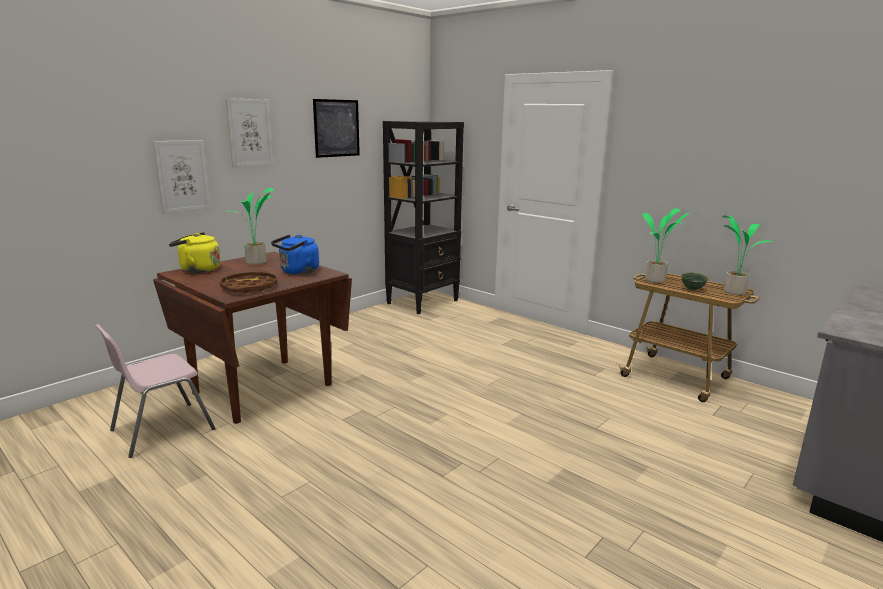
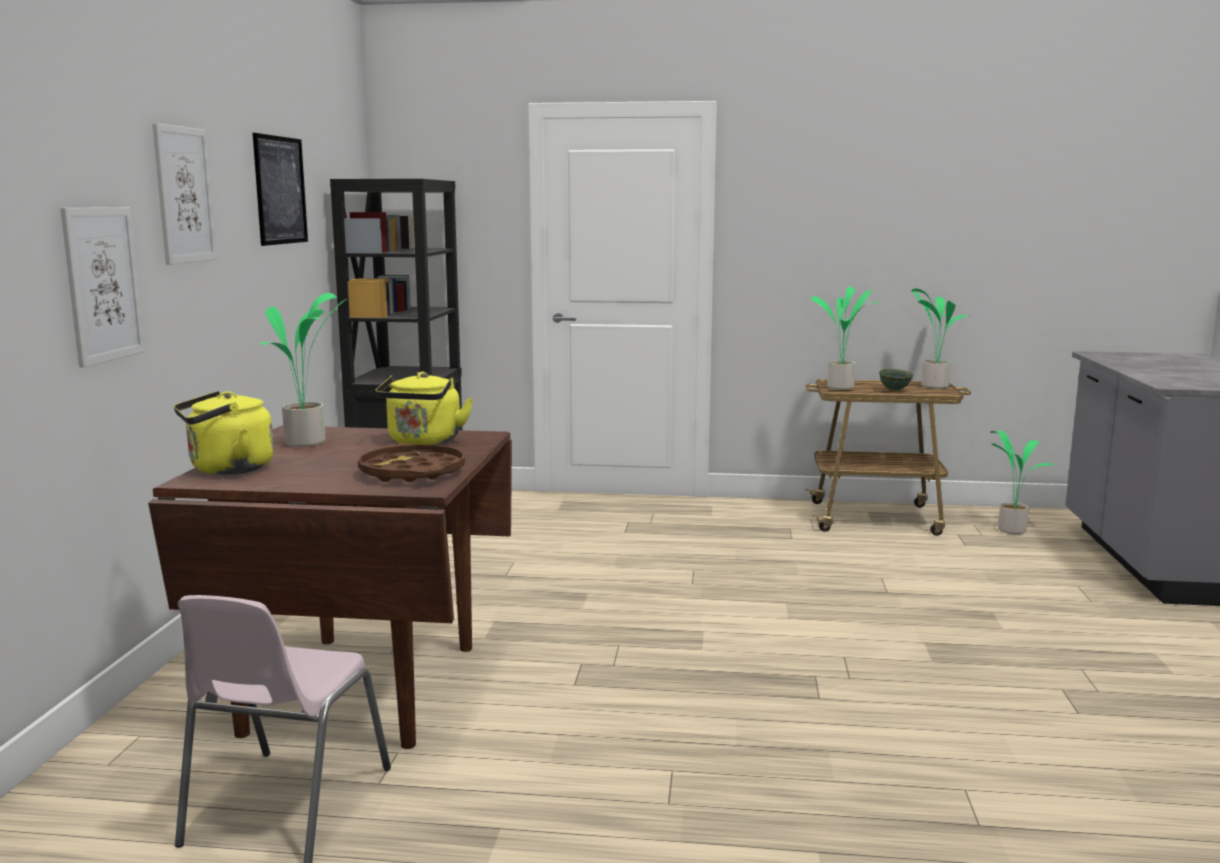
camera: 35 degrees left, 5 degrees down
(297, 272) = (423, 442): blue kettle -> yellow kettle
(772, 415) = (1011, 530): none -> potted plant

